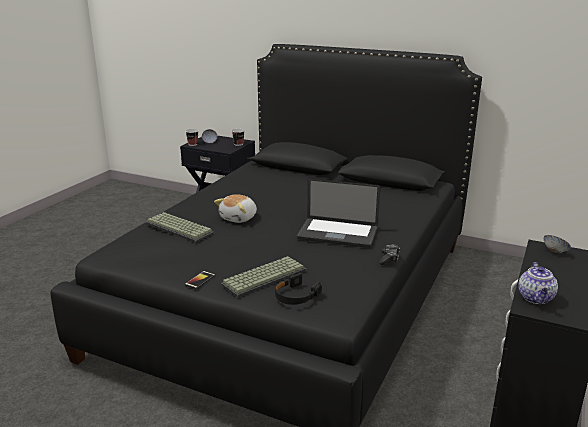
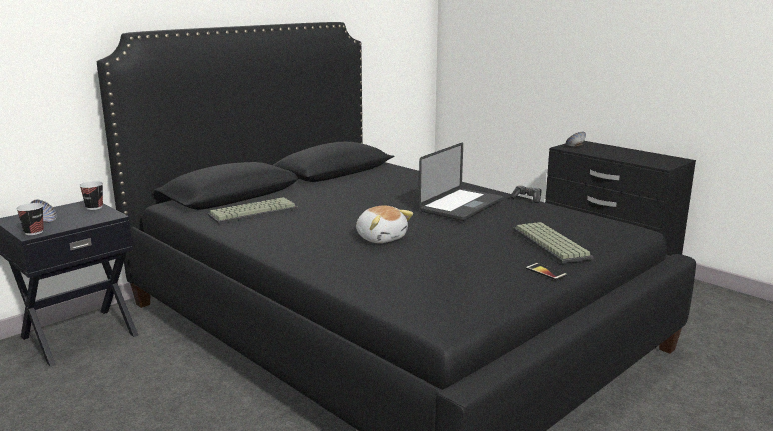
camera: 70 degrees left, 5 degrees down
(180, 228) = (393, 267): keyboard -> keyboard (254, 212)
(295, 296) = (594, 237): black headphones -> none
(536, 298) = (649, 162): teapot -> none

